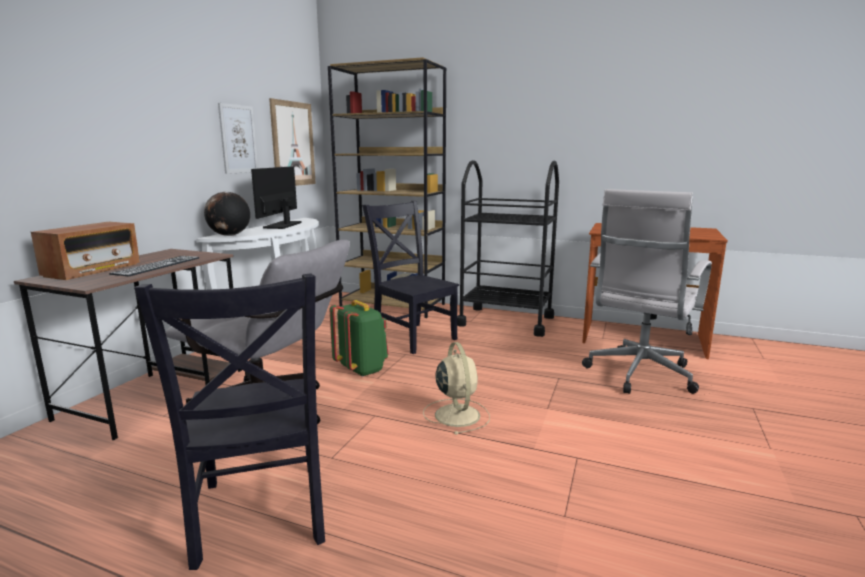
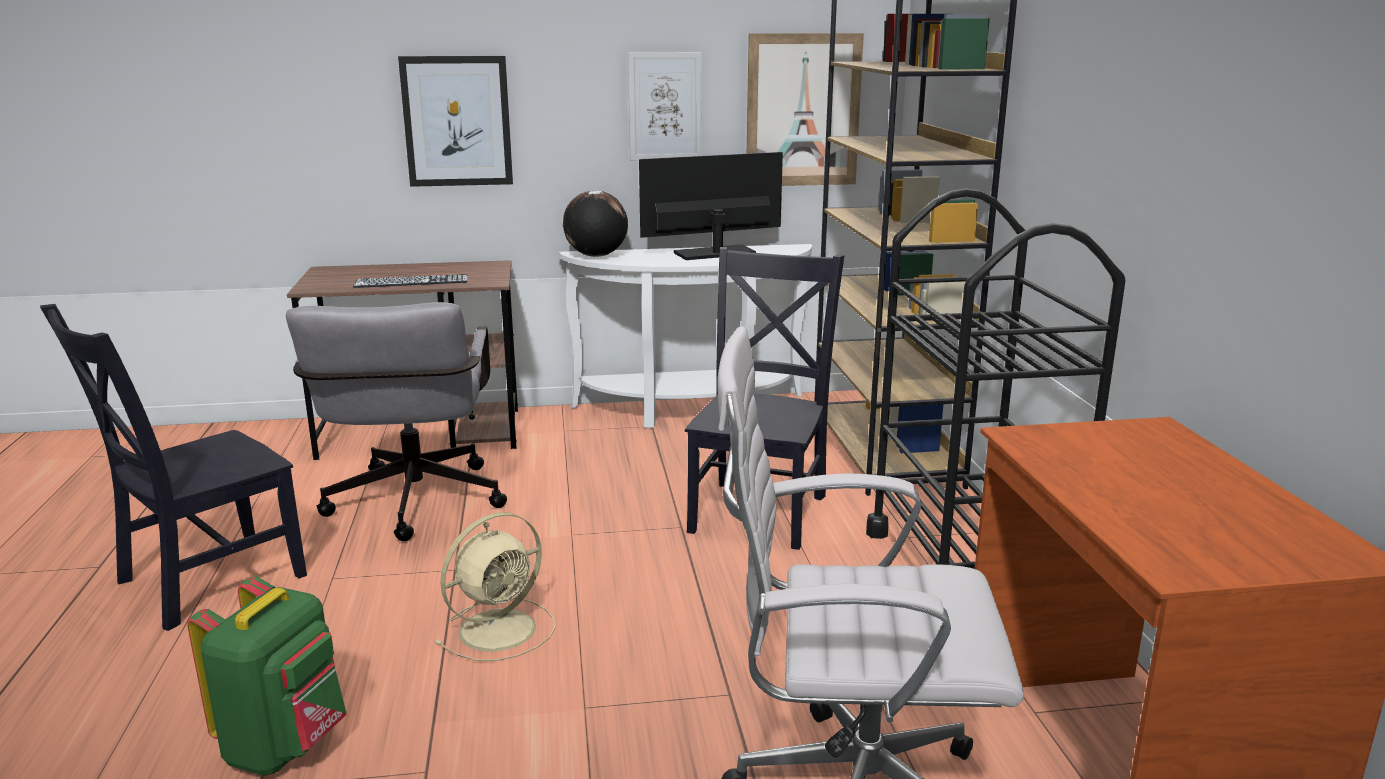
camera: 60 degrees right, 5 degrees up
(93, 270) = (370, 271): radio -> none
(122, 145) = (457, 121): none -> picture
(362, 369) = (590, 515): green backpack -> green backpack (286, 746)

